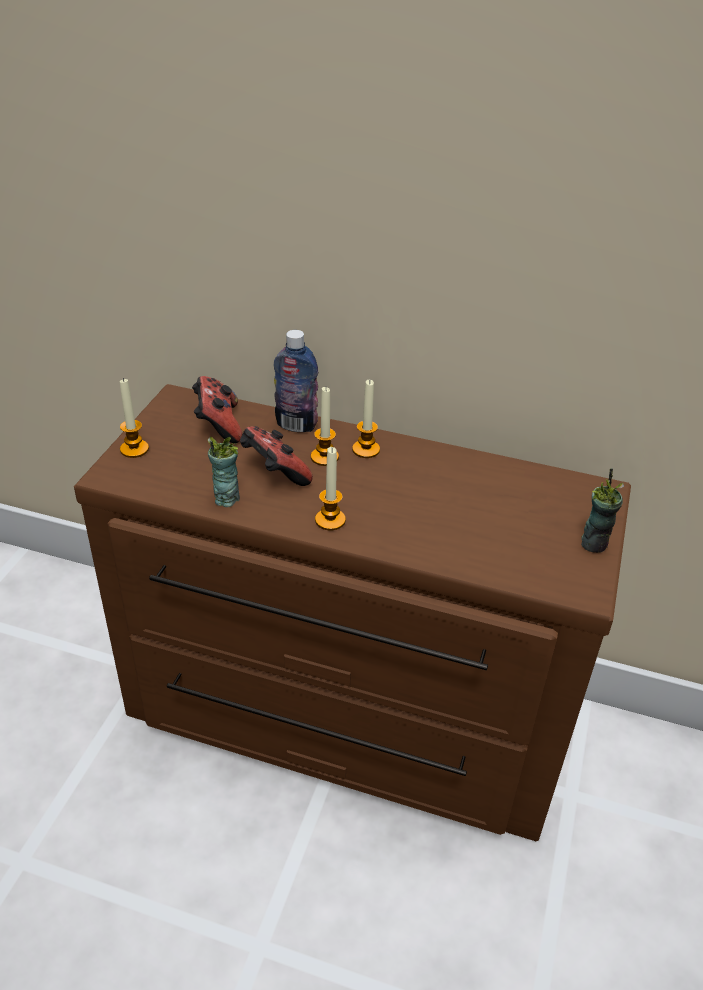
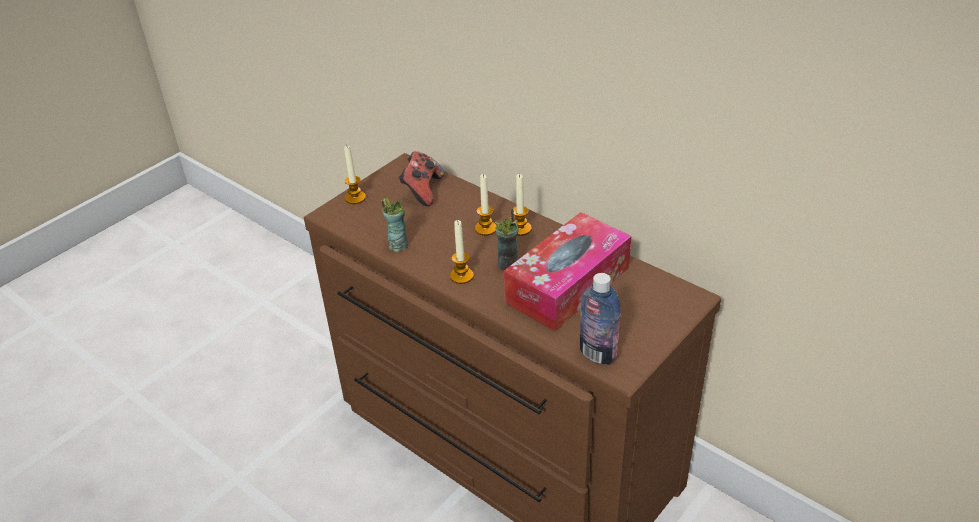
camera: 25 degrees right, 0 degrees up
(274, 474) = (441, 234): game controller -> none
(296, 425) = (479, 200): bottle -> bottle (597, 354)
(462, 504) = (568, 285): none -> tissue box
(594, 543) = (654, 336): cup -> cup (508, 264)

